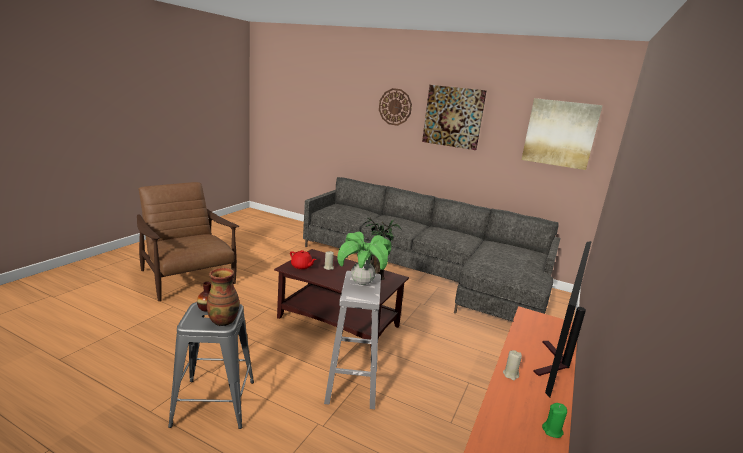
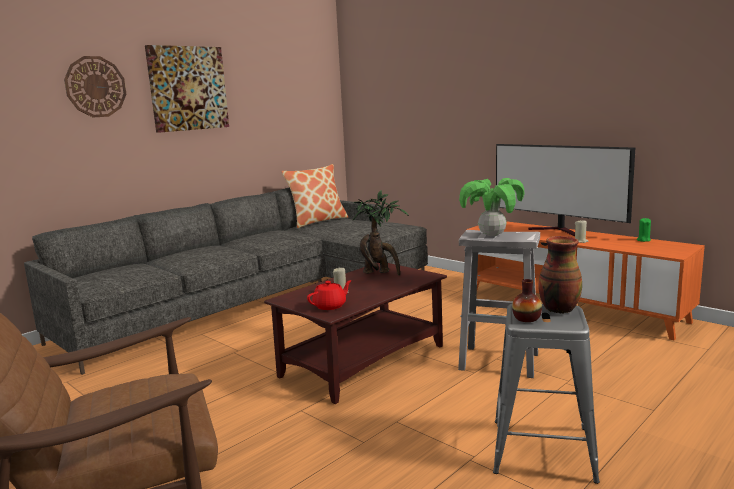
camera: 70 degrees left, 5 degrees down
(515, 247) = (317, 221): none -> pillow
(560, 133) = (298, 88): picture -> none

